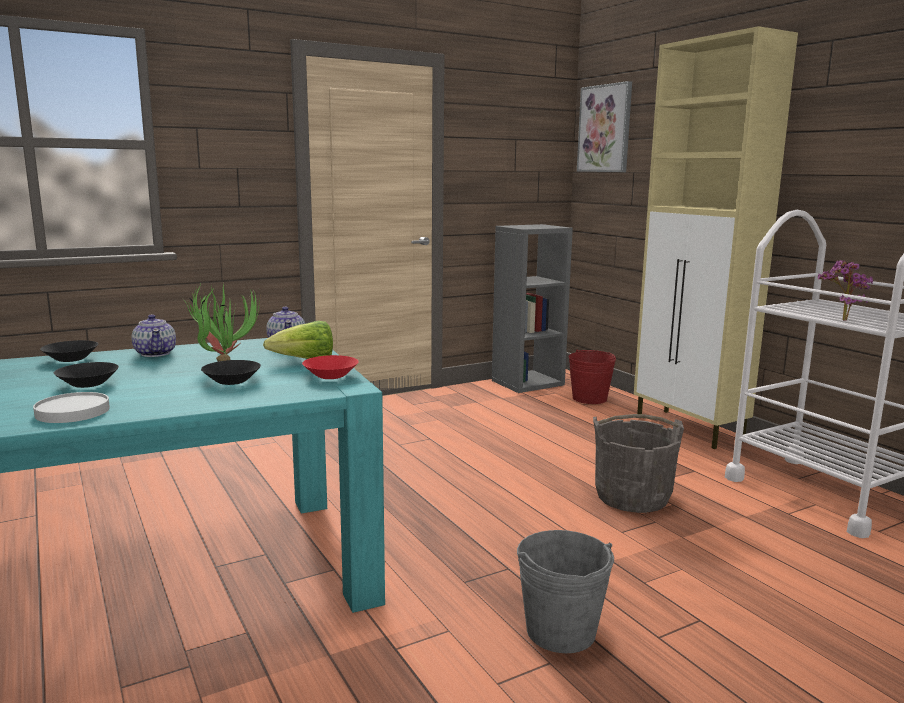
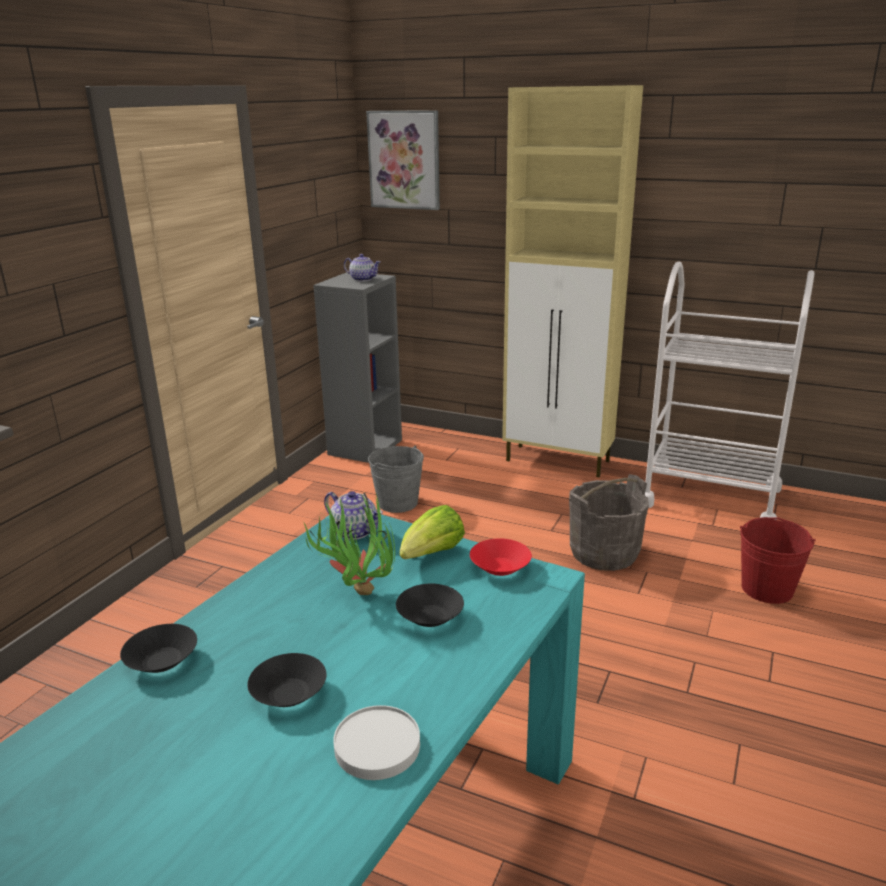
camera: 35 degrees left, 10 degrees up
(156, 353) = (245, 606): teapot -> teapot (363, 279)
(560, 631) = (713, 711): grey bucket -> grey bucket (398, 503)
(589, 398) = (443, 450): red bucket -> red bucket (767, 589)
(840, 319) = (741, 361): potted plant -> none

